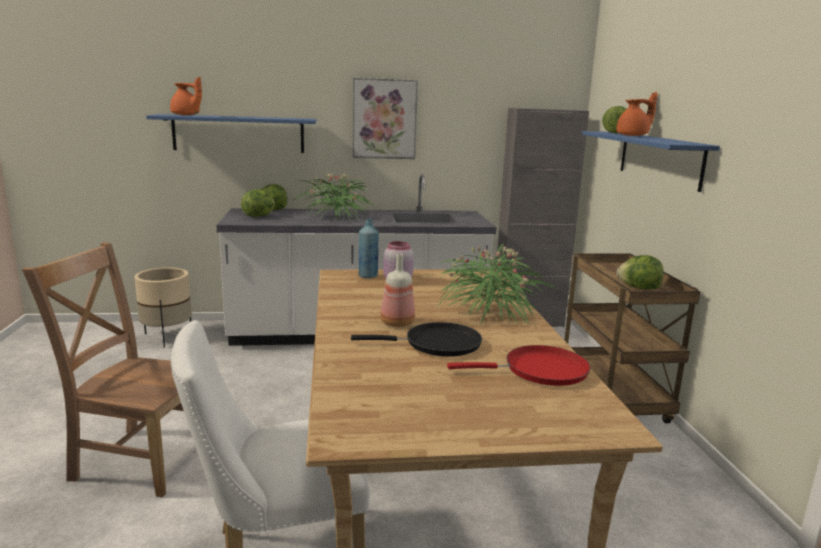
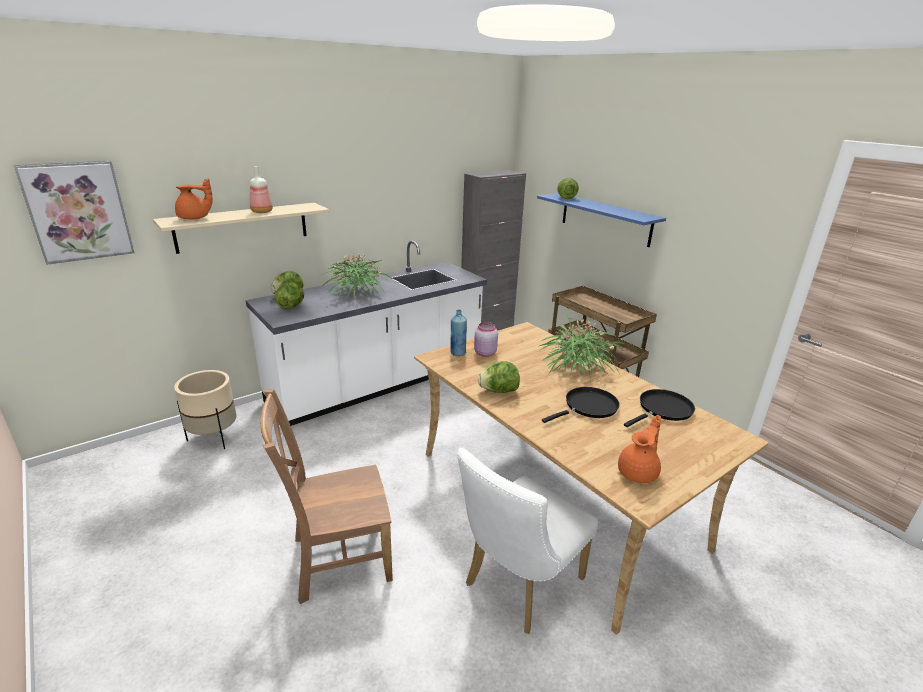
camera: 30 degrees left, 10 degrees up
(238, 134) = (242, 227): blue shelf -> beige shelf
(384, 119) = (372, 195): picture -> picture (78, 211)
(396, 323) = (540, 396): bottle -> bottle (261, 212)
(539, 371) = (663, 409): red frying pan -> black frying pan
(634, 135) = (587, 203): orange teapot -> orange teapot (638, 472)
(639, 288) = (615, 316): lettuce -> lettuce (498, 391)

